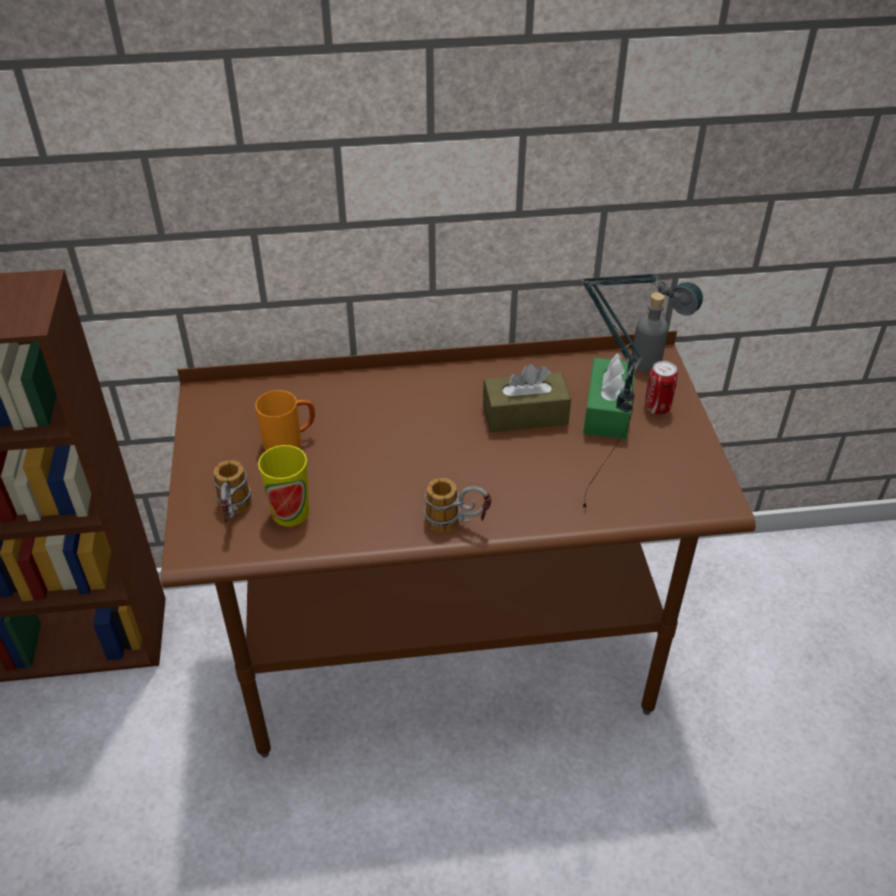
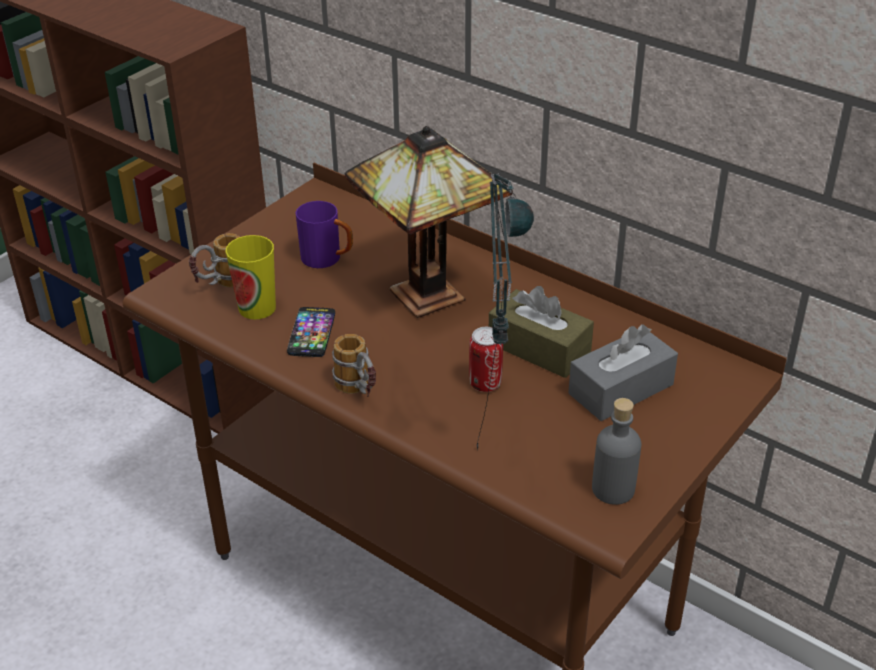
camera: 45 degrees right, 5 degrees down
(290, 441) = (328, 259): orange mug -> purple mug
(360, 504) = (311, 333): none -> phone
(399, 420) = (429, 292): none -> table lamp
(607, 410) = (621, 389): green tissue box -> grey tissue box
(645, 363) = (723, 373): grey bottle -> grey bottle (613, 489)
(657, 408) = (673, 415): can -> can (485, 384)

